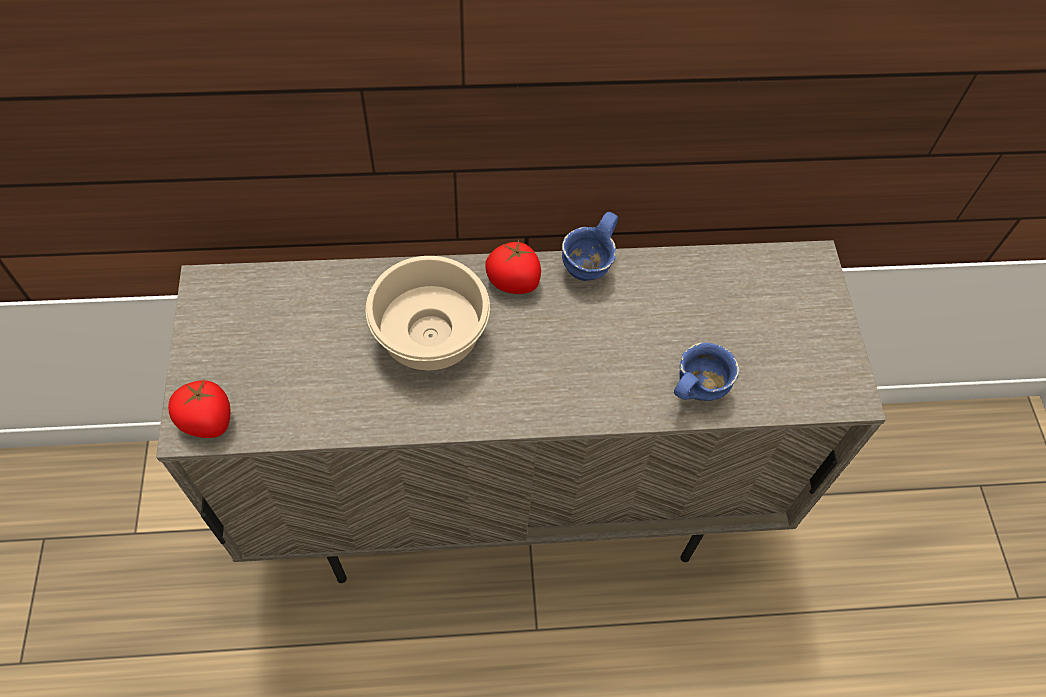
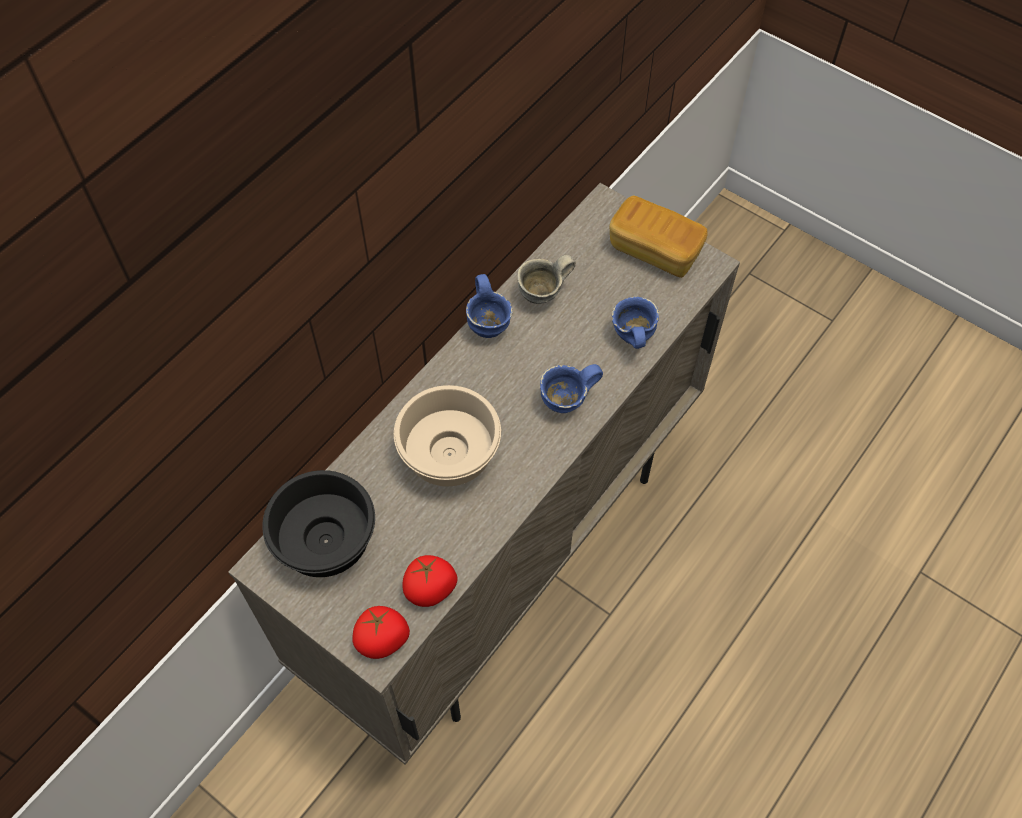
camera: 45 degrees left, 0 degrees up
(266, 313) = (329, 543): none -> black bowl
(514, 281) = (456, 374): tomato -> tomato (431, 588)
(572, 389) = (568, 403): none -> blue mug
(663, 287) = (544, 296): none -> grey mug
(812, 337) = (654, 250): none -> bread

